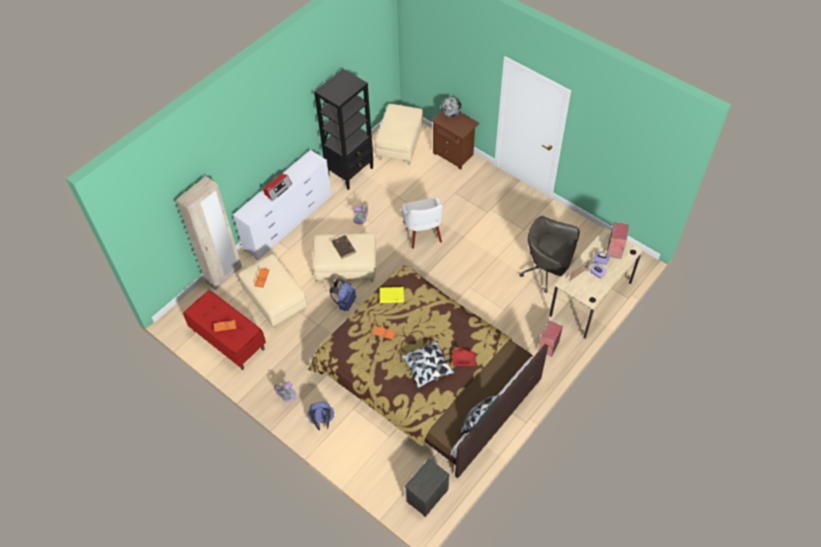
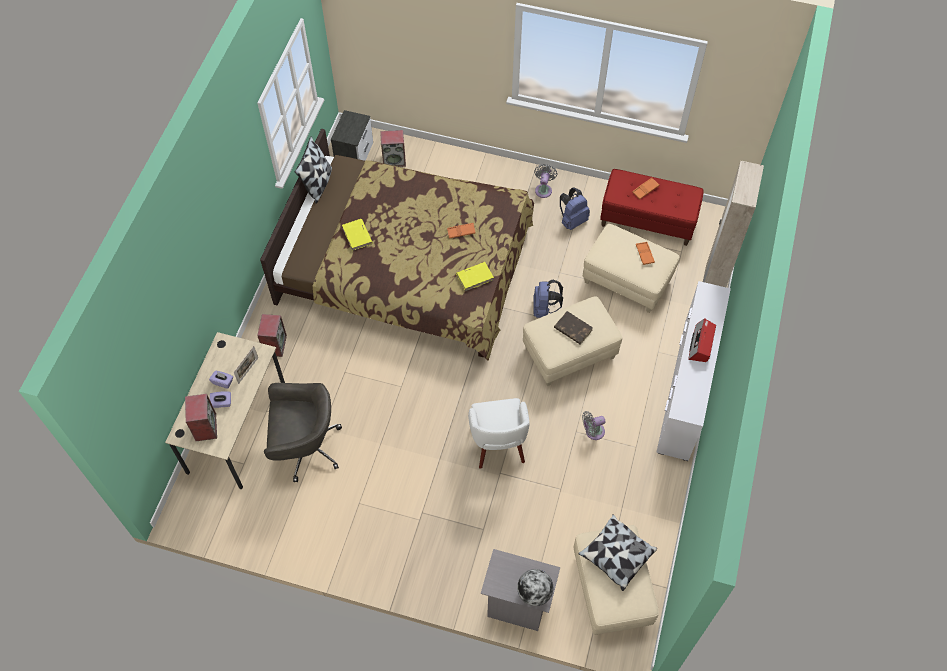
camera: 155 degrees right, 5 degrees up
(322, 422) = (492, 179): blue backpack -> blue backpack (572, 220)
(350, 172) = (655, 506): black bookcase -> none
(394, 474) = (394, 160): none -> speaker
(422, 232) = (498, 443): white armchair -> white armchair turned 150 degrees counterclockwise
(427, 368) = (393, 213): pillow -> pillow (616, 555)
(454, 154) = (517, 605): brown nightstand -> grey nightstand
(463, 359) = (357, 236): red tray -> yellow book

